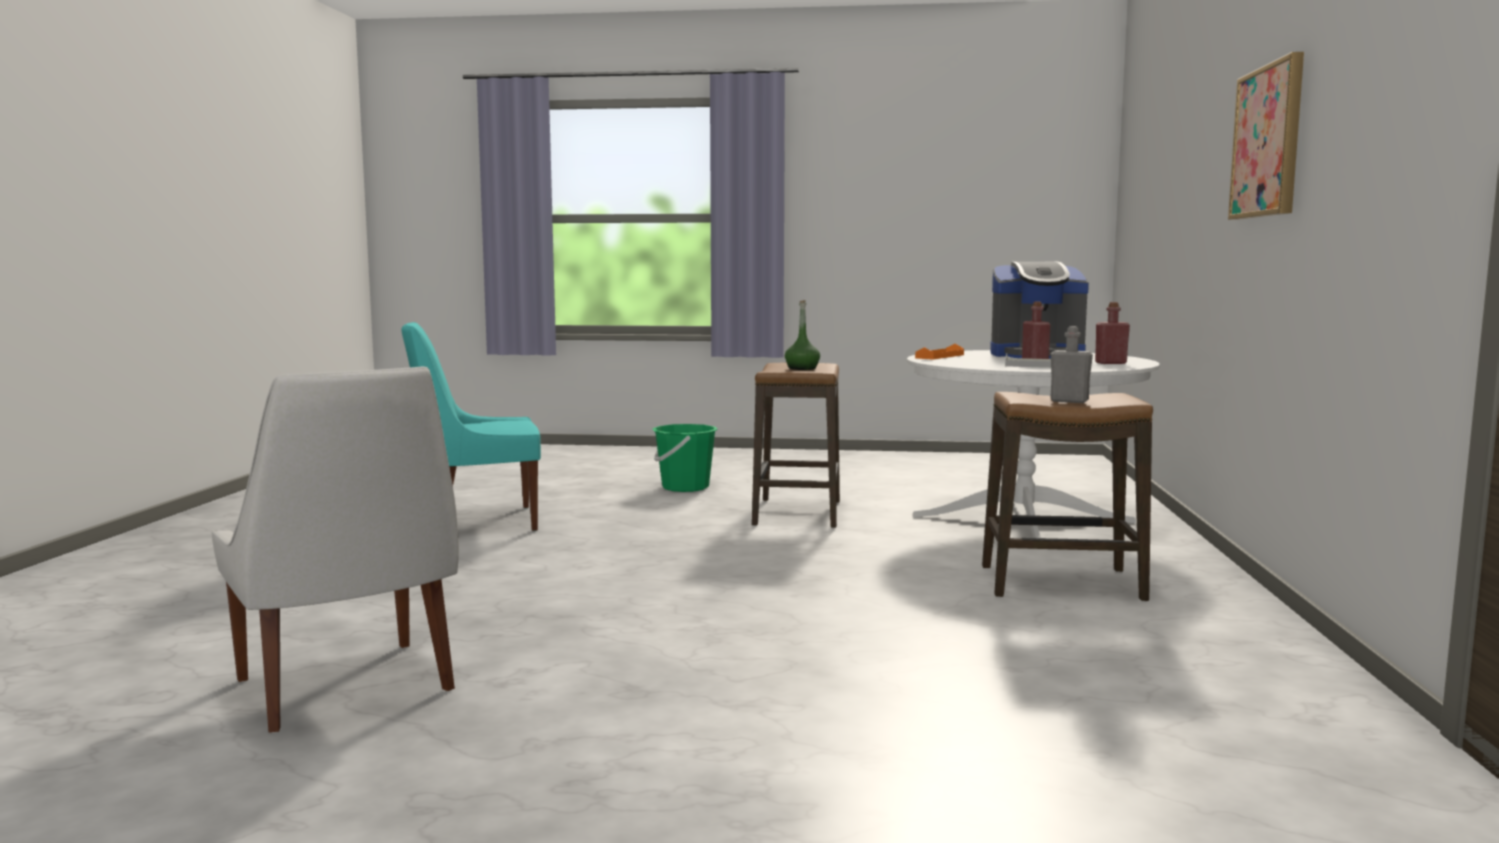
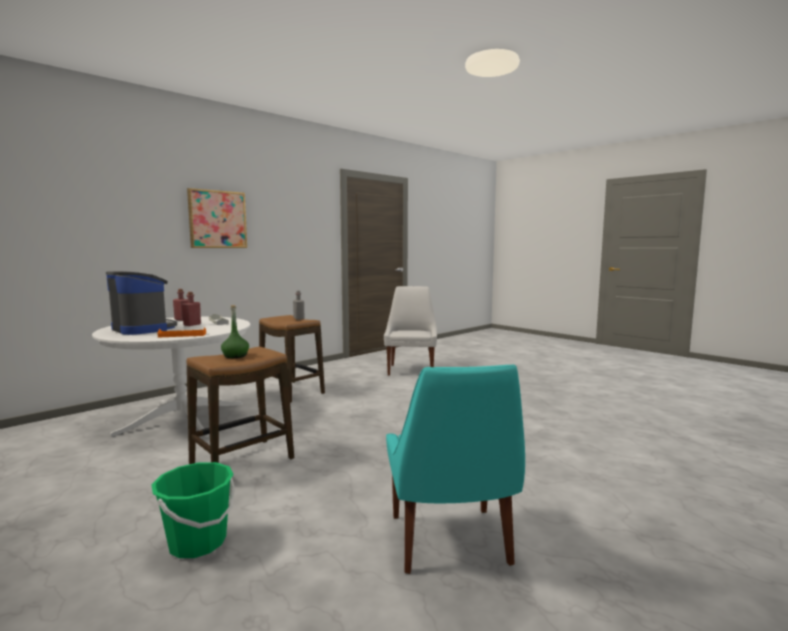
camera: 140 degrees left, 0 degrees up
(347, 688) = (570, 420): white chair -> white chair (411, 370)
(479, 522) = (450, 542): turquoise chair -> turquoise chair turned 60 degrees clockwise

